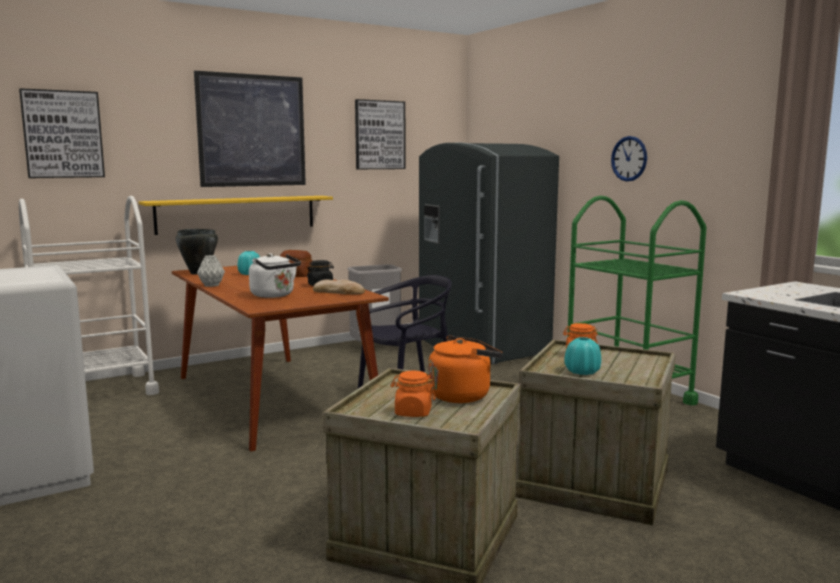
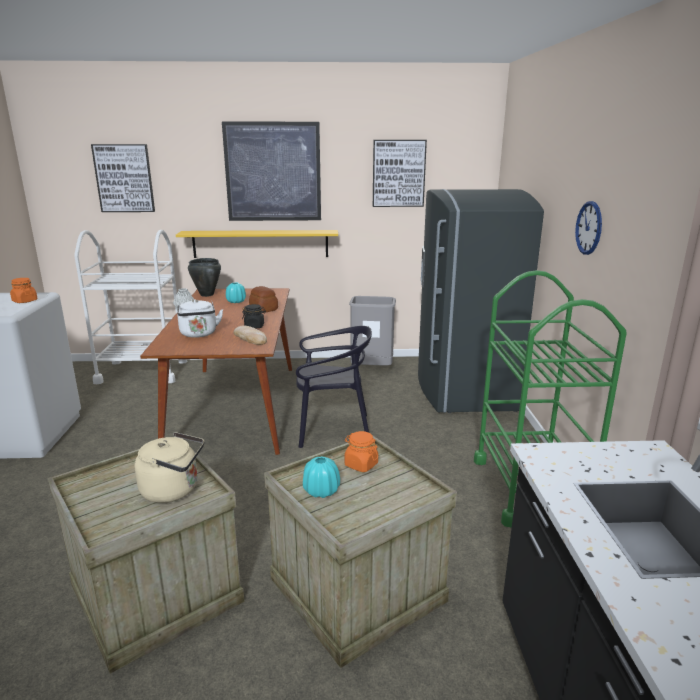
camera: 30 degrees right, 10 degrees up
(413, 412) = (105, 500): orange jar -> orange jar (24, 301)
(462, 395) = (174, 490): orange kettle -> beige kettle

